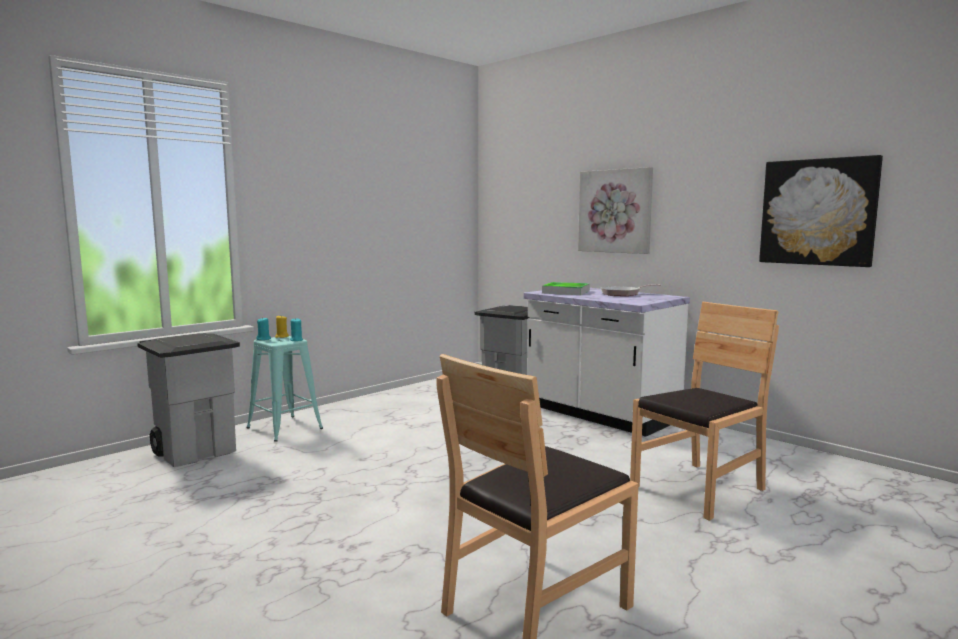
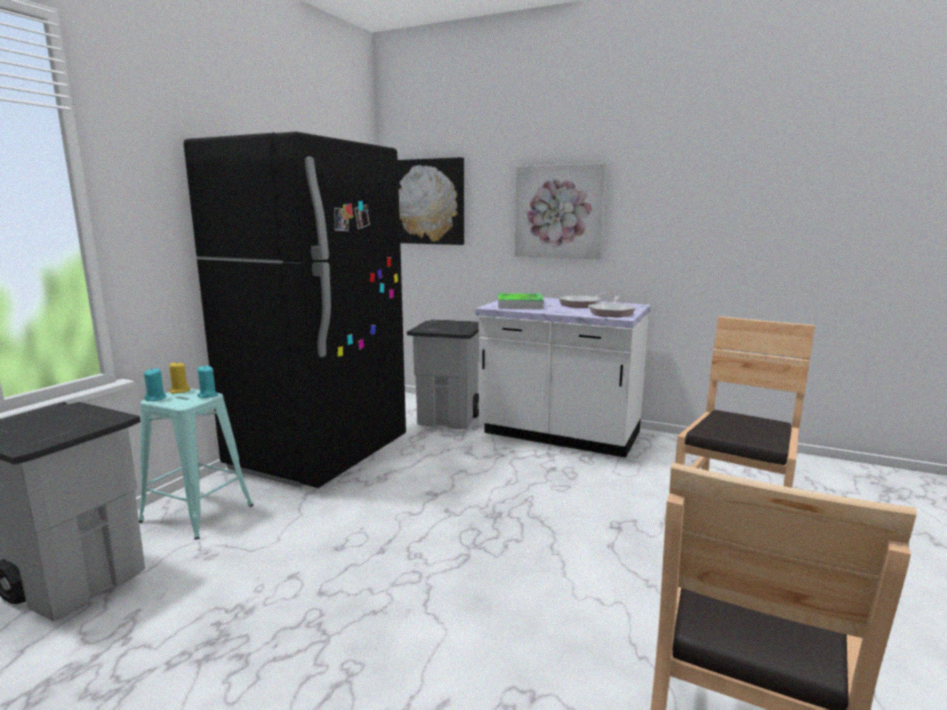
camera: 20 degrees left, 5 degrees up
(391, 405) = (320, 454): none -> black fridge
(635, 300) = (611, 313): none -> frying pan
(818, 212) = (792, 215): picture -> picture (428, 202)

